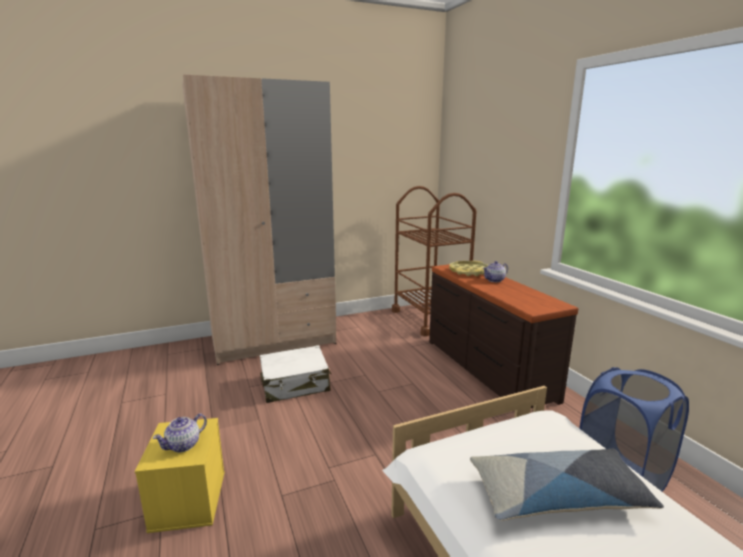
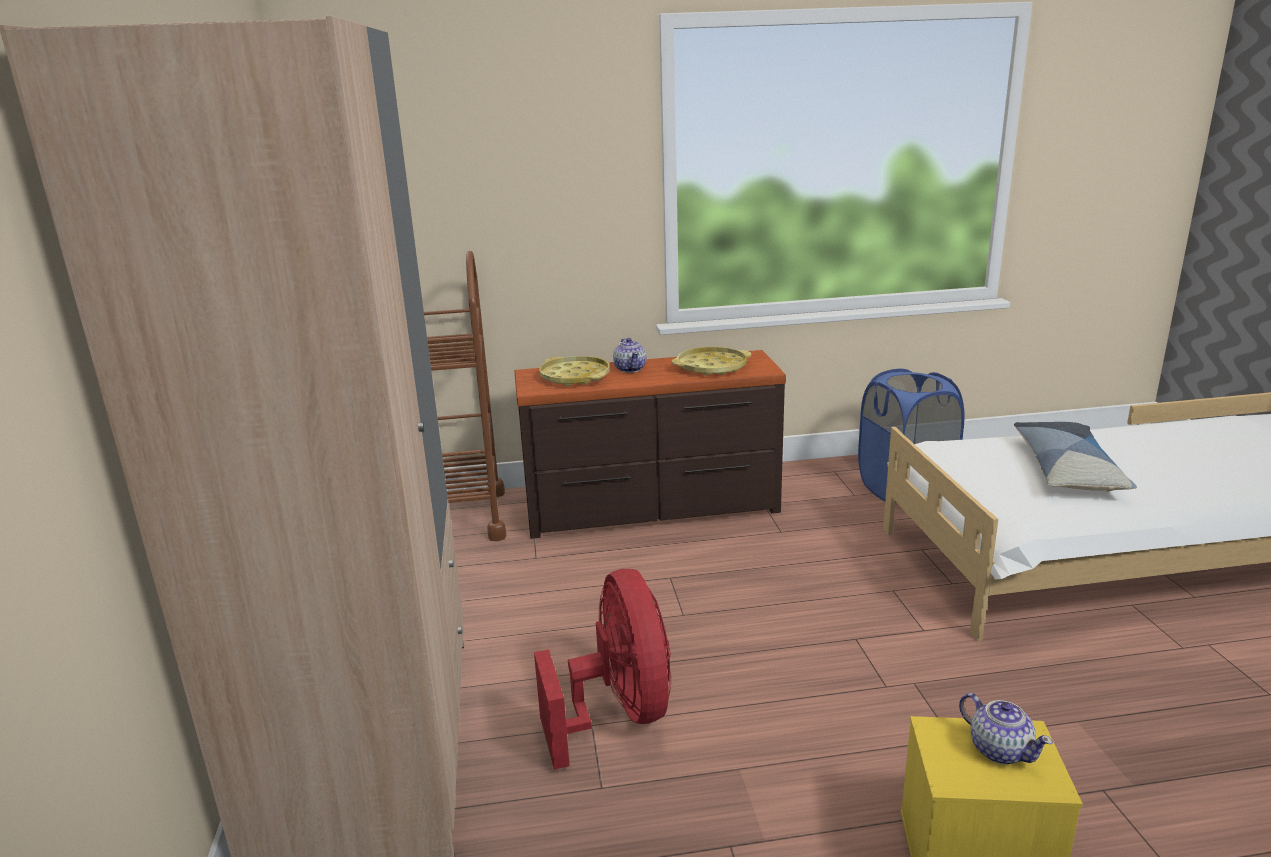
camera: 75 degrees left, 5 degrees up
(295, 384) = (618, 713): white suitcase -> red fan
(520, 296) = (711, 367): none -> yellow tray

